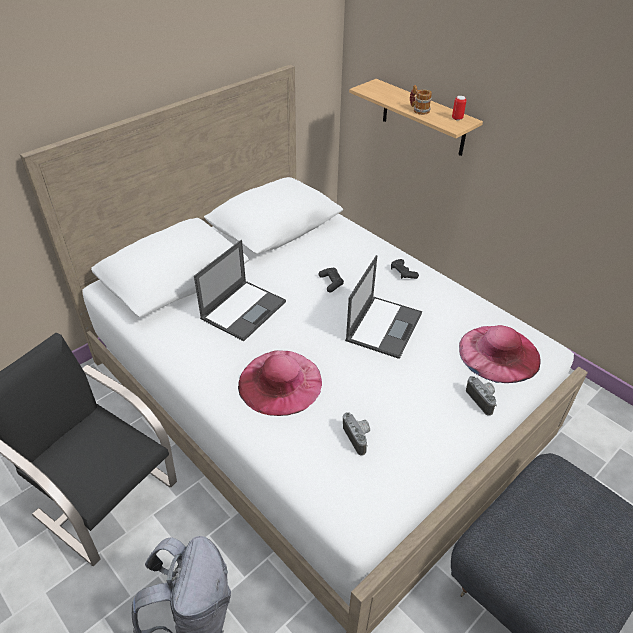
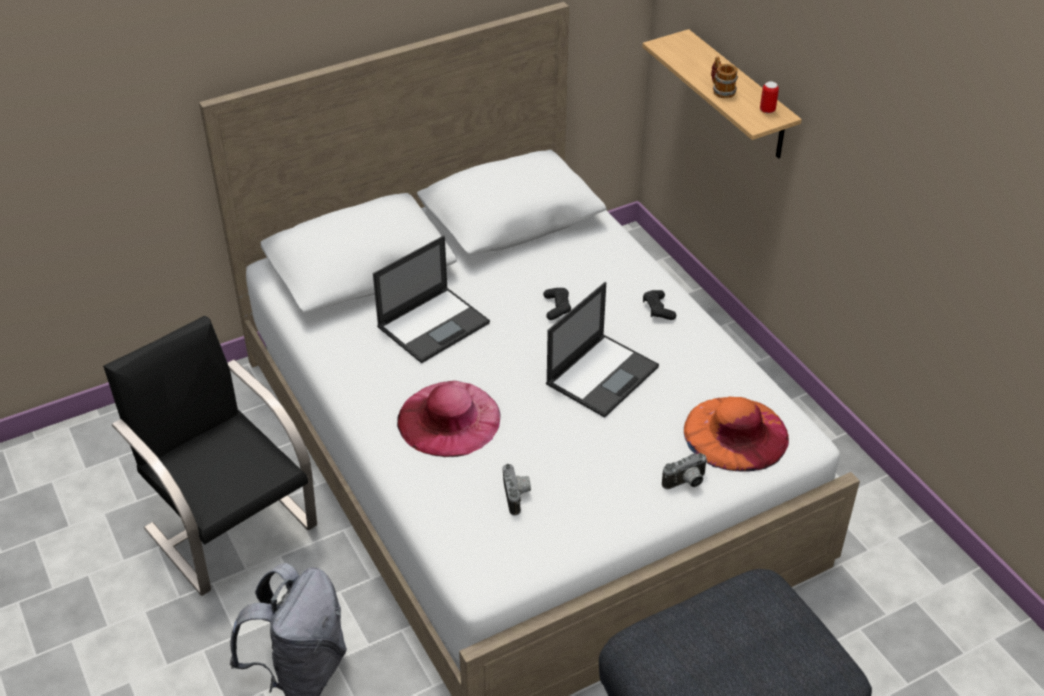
camera: 15 degrees right, 0 degrees up
(482, 400) = (686, 483): camera -> camera turned 75 degrees clockwise
(499, 353) = (735, 433): pink hat -> orange hat

